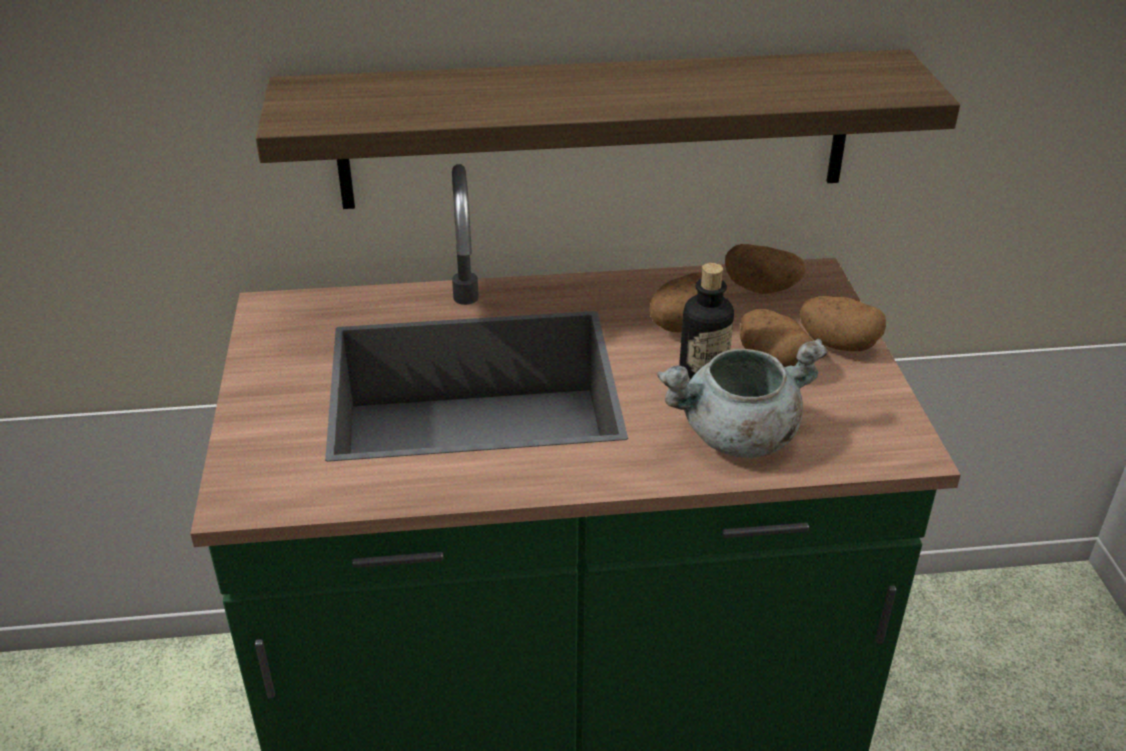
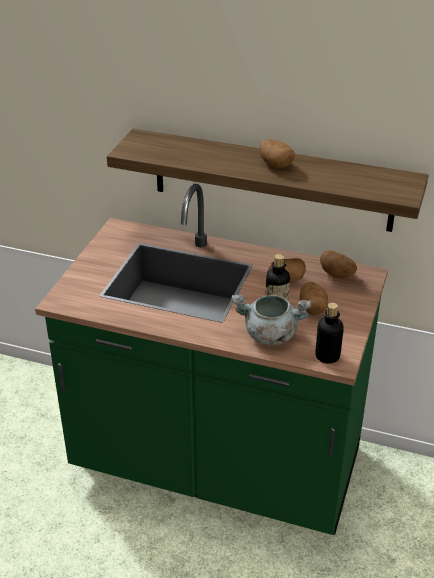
camera: 25 degrees right, 0 degrees up
(837, 344) = (350, 309): potato -> potato (275, 164)
(875, 445) = (327, 356): none -> bottle

